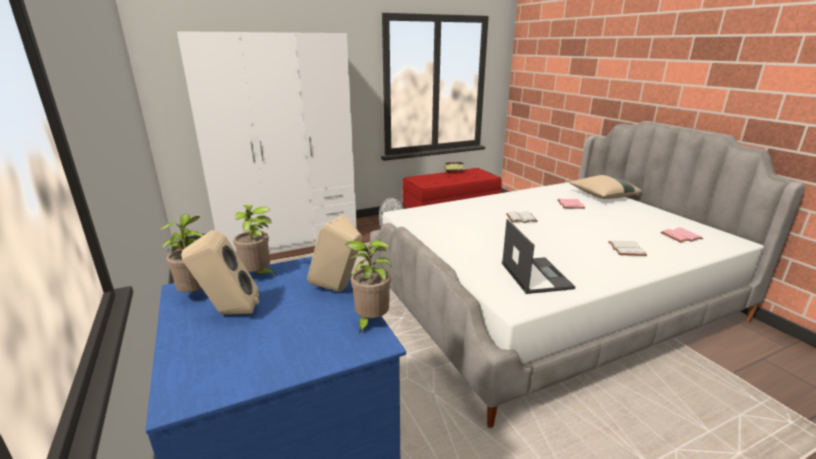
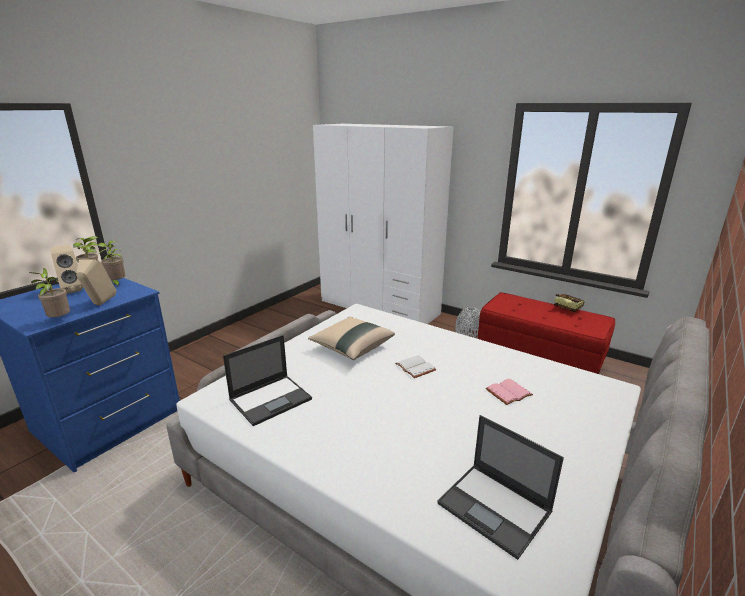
camera: 60 degrees right, 0 degrees up
(602, 196) = (588, 415): beige pillow -> beige pillow (351, 347)
(627, 249) = (389, 455): white book -> none
(680, 236) = (495, 508): pink book -> laptop

